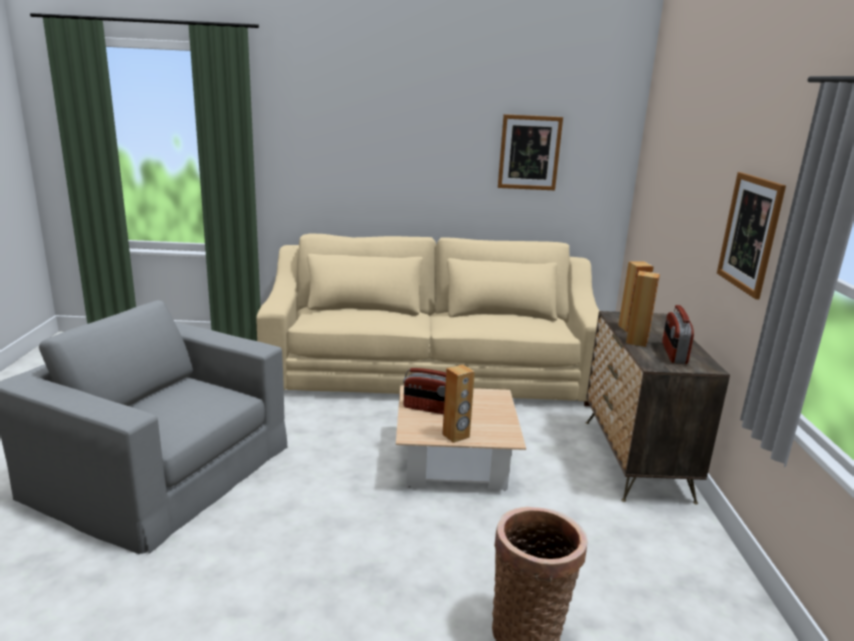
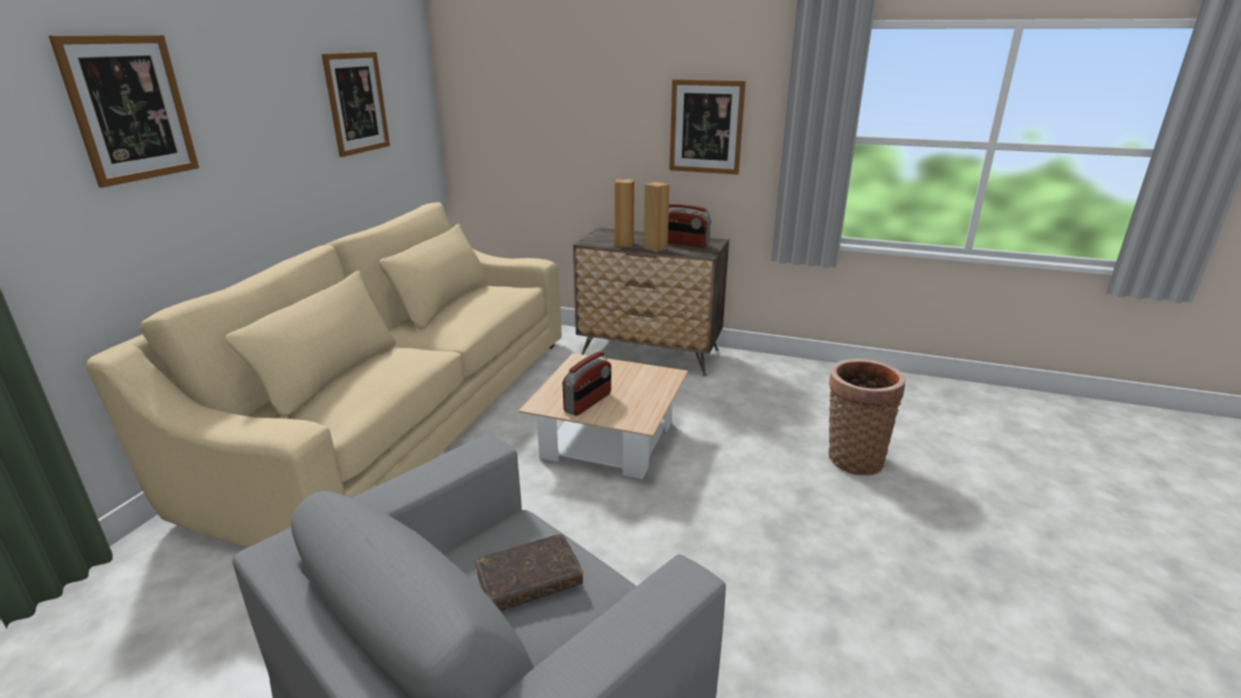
camera: 70 degrees left, 5 degrees up
(182, 406) = (529, 581): none -> brown book
(350, 131) = (130, 109): none -> picture
(456, 436) = (653, 398): brown speaker -> none

